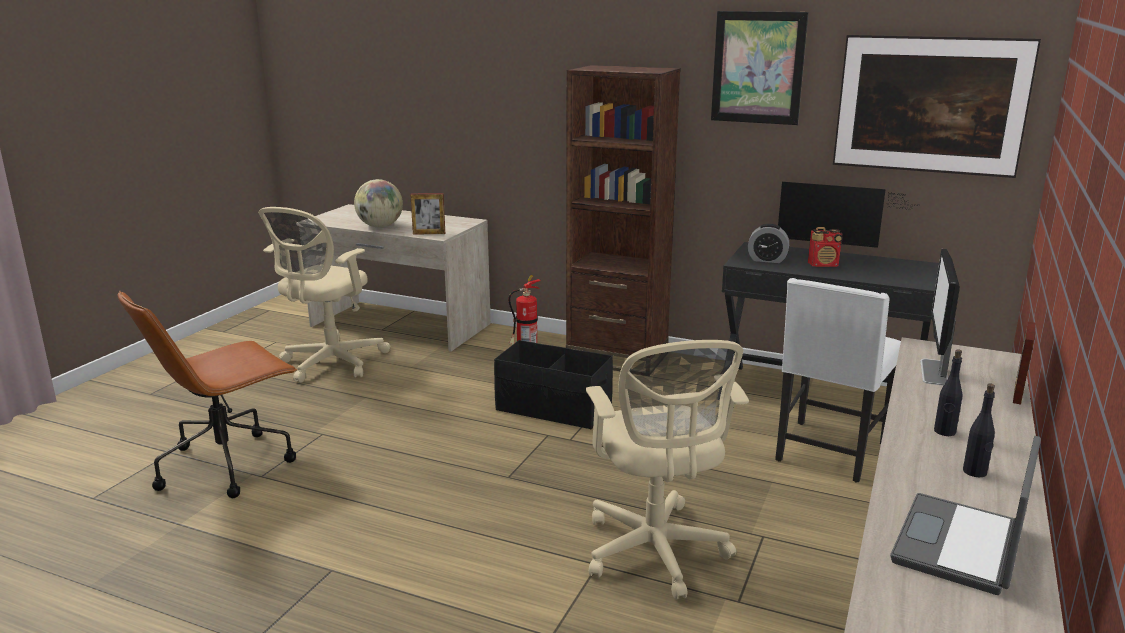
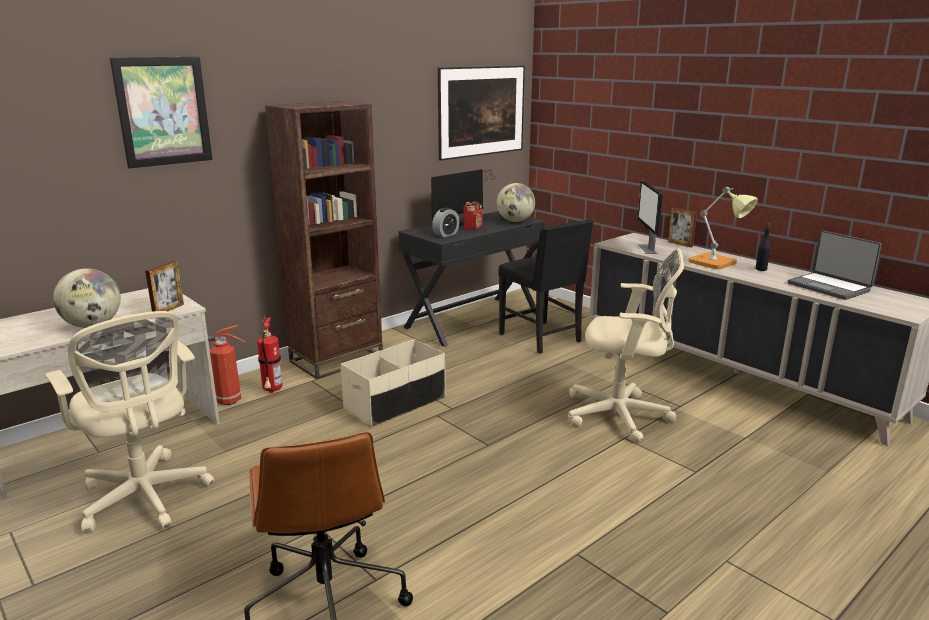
camera: 65 degrees left, 0 degrees up
(491, 343) = (230, 401): none -> fire extinguisher
(553, 409) = (395, 403): black storage box -> beige storage box
(758, 68) = (388, 96): picture -> picture (163, 111)
(828, 453) = (542, 338): white chair -> black chair
(899, 278) = (515, 221): none -> globe
(934, 372) = (646, 249): monitor -> monitor turned 45 degrees clockwise
(944, 431) = (718, 263): black bottle -> table lamp

